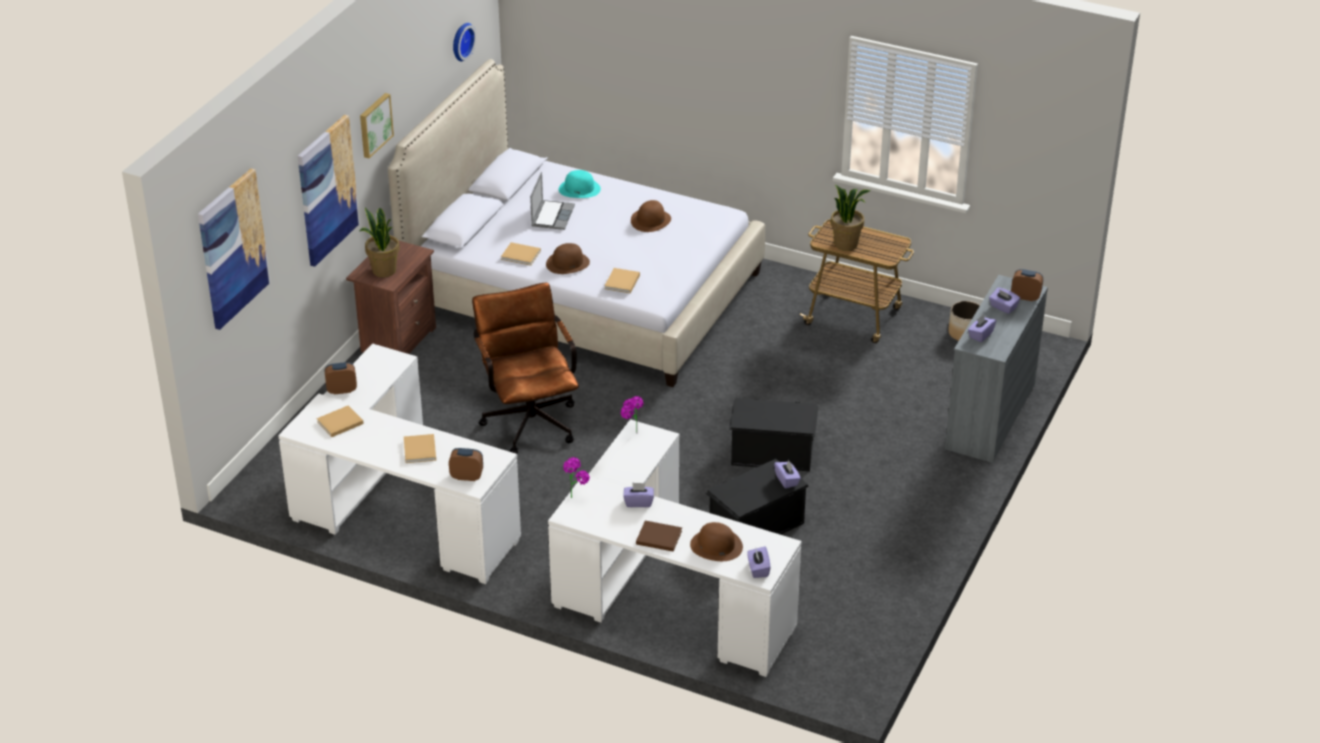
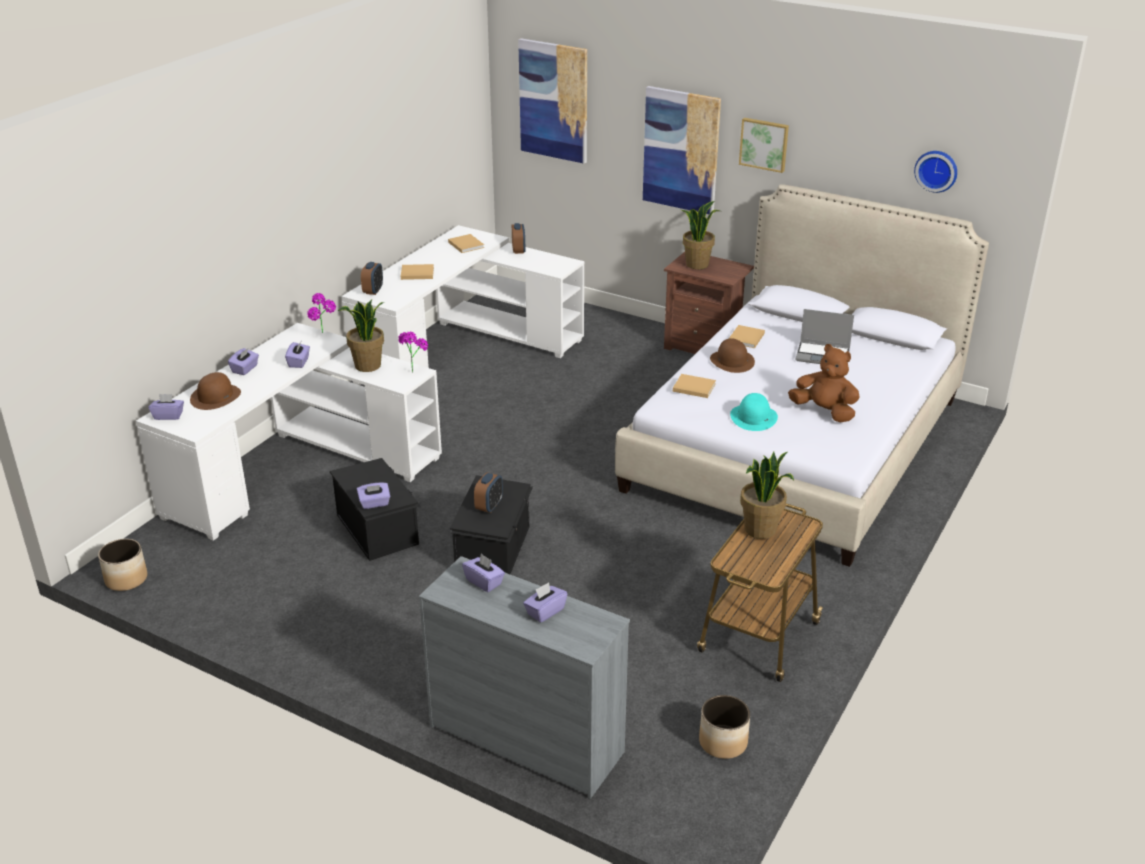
camera: 95 degrees right, 5 degrees down
(529, 418) = (577, 408): brown office chair -> none
(579, 189) = (883, 372): turquoise hat -> turquoise hat (753, 417)
(627, 463) = (368, 366): none -> potted plant
(650, 220) = (824, 412): brown hat -> brown plush toy
(657, 537) = (245, 369): brown book -> purple tissue box
(865, 675) = (126, 579): none -> planter
(1025, 297) = (568, 637): alarm clock -> alarm clock (489, 506)

